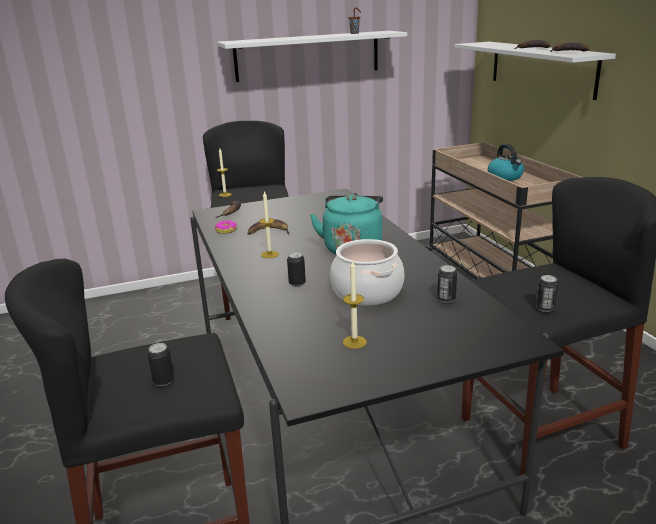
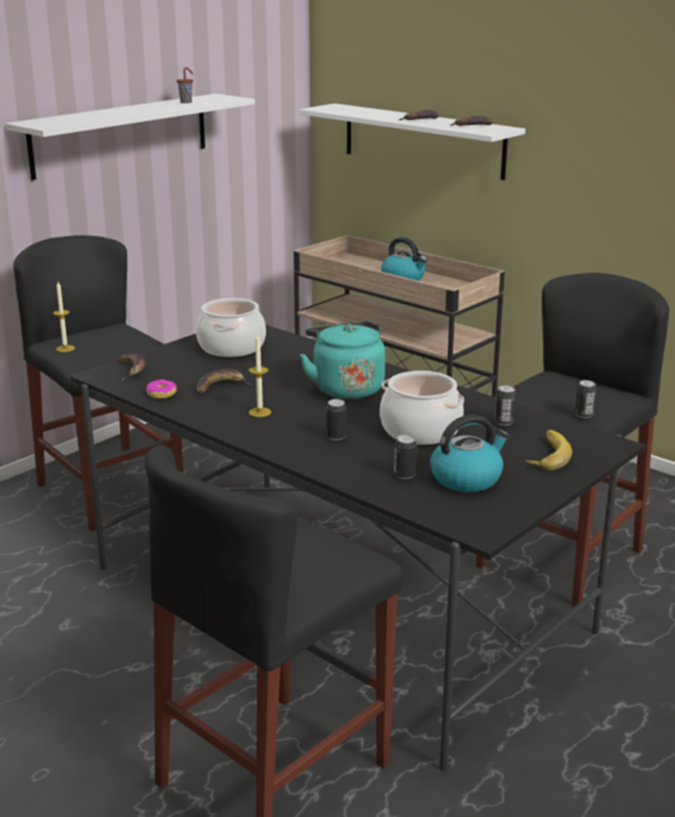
camera: 30 degrees left, 0 degrees up
(163, 381) = (304, 562): can -> can (404, 475)
(312, 207) = (232, 347): none -> cooking pot
(354, 342) = (467, 478): candle -> kettle
(449, 337) = (544, 455): none -> banana

